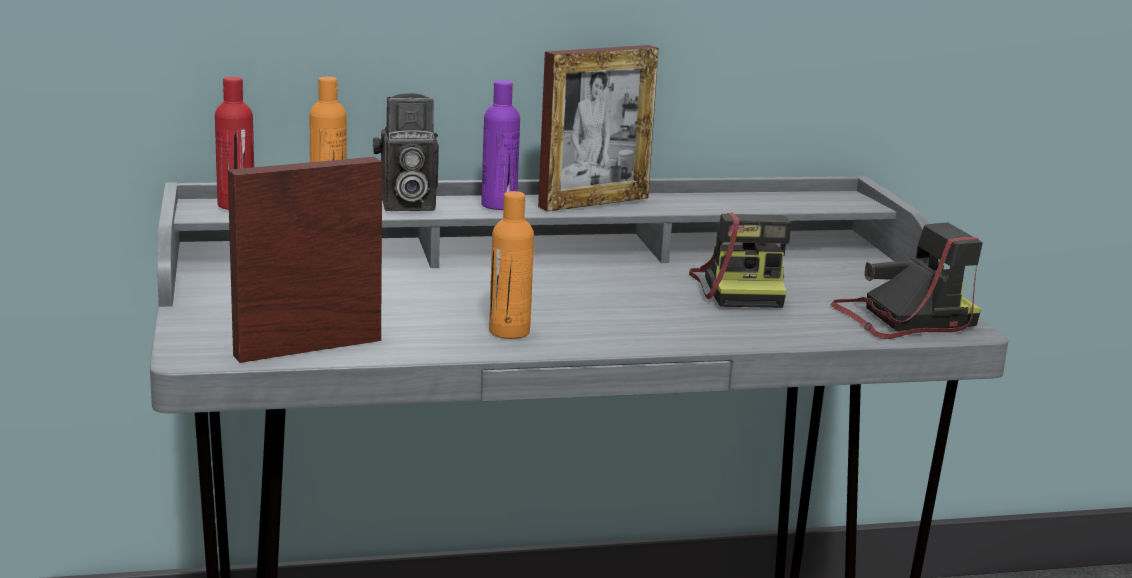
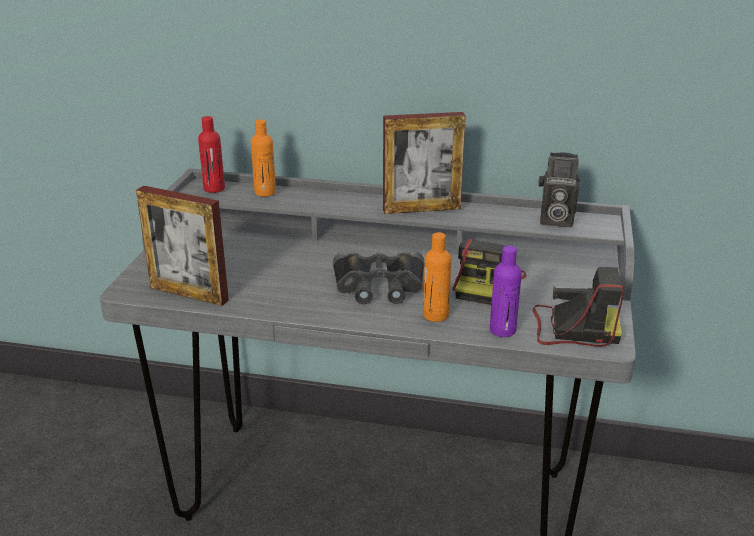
camera: 25 degrees right, 10 degrees up
(308, 348) = (189, 294): picture frame -> picture frame turned 150 degrees counterclockwise
(405, 205) = (305, 199): camera -> camera (554, 220)
(499, 205) = (360, 205): purple bottle -> purple bottle (502, 330)
(509, 332) = (309, 299): orange bottle -> orange bottle (435, 315)
(595, 306) = (379, 286): none -> black binoculars

